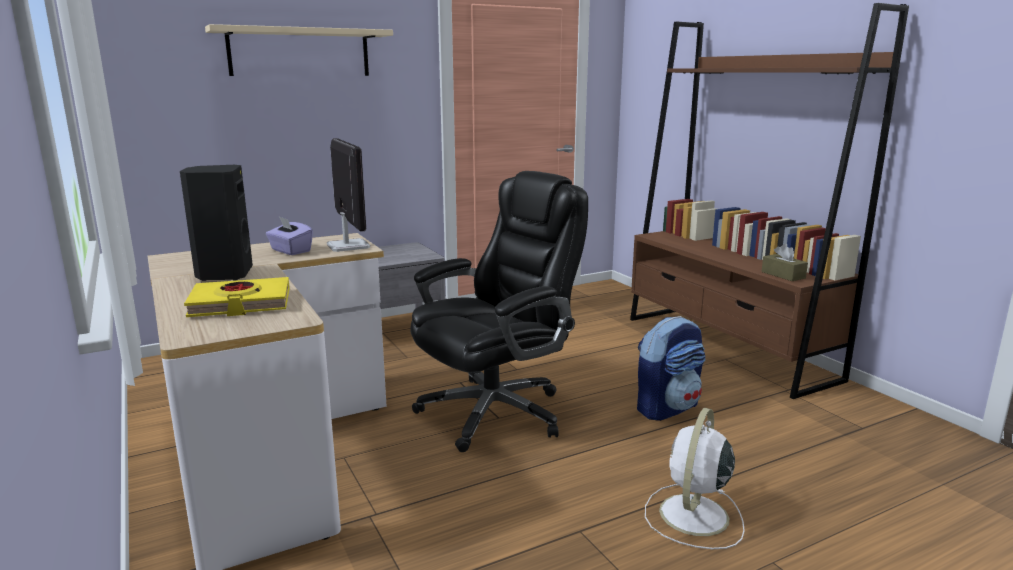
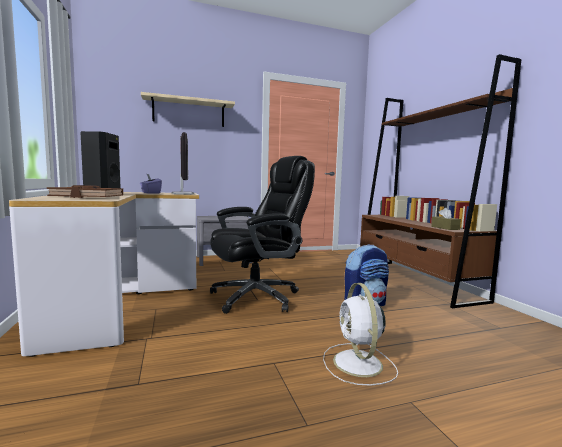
camera: 10 degrees right, 10 degrees down
(240, 304) = (87, 197): yellow book -> brown book
(693, 516) = (358, 364): white fan -> white fan turned 45 degrees counterclockwise

